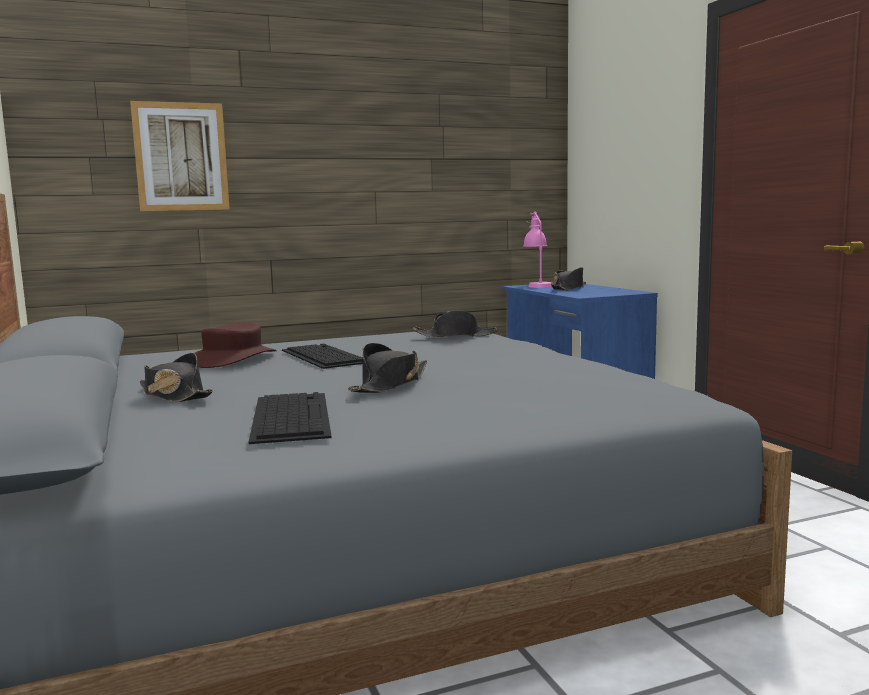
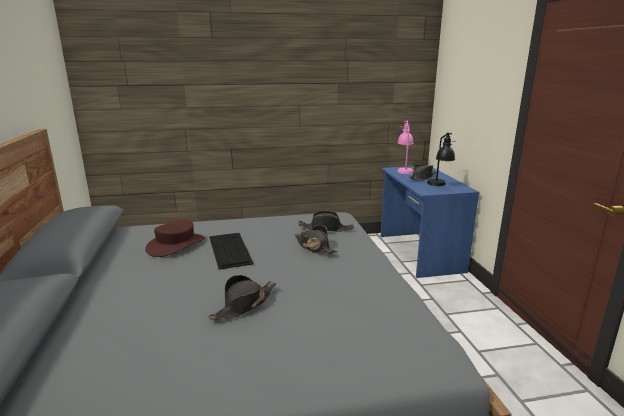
camera: 10 degrees right, 10 degrees up
(174, 395) = (113, 295): black hat -> black hat (314, 247)
(181, 157) = (173, 84): picture -> none
(290, 416) = (158, 345): keyboard -> none
(598, 291) = (439, 185): none -> black table lamp

